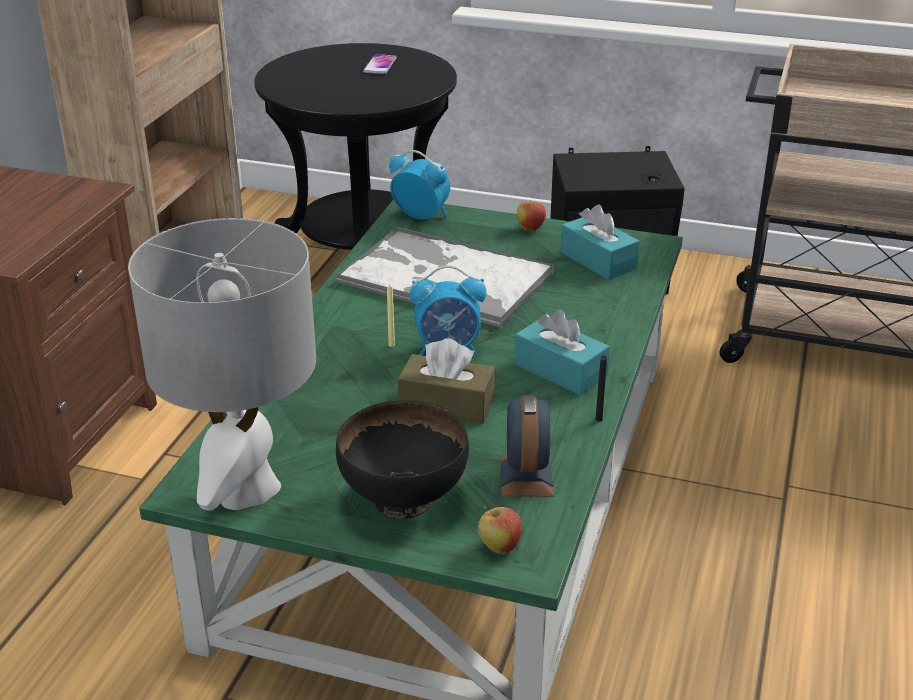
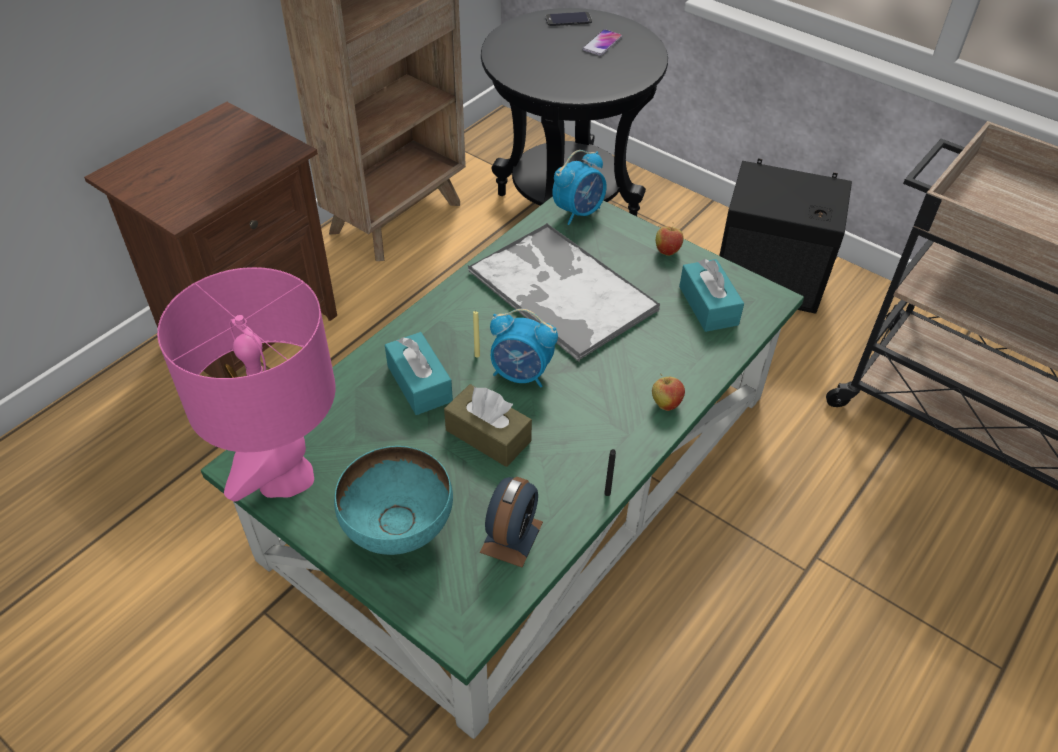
camera: 20 degrees right, 15 degrees up
(246, 489) = (285, 477): grey table lamp -> pink table lamp
(332, 53) = (568, 19): none -> phone
(403, 501) = (398, 531): black bowl -> turquoise bowl
(421, 216) = (579, 212): alarm clock -> alarm clock turned 90 degrees clockwise
(499, 547) = (448, 607): apple -> apple (665, 404)
(560, 370) = (604, 427): turquoise tissue box -> turquoise tissue box (419, 383)

